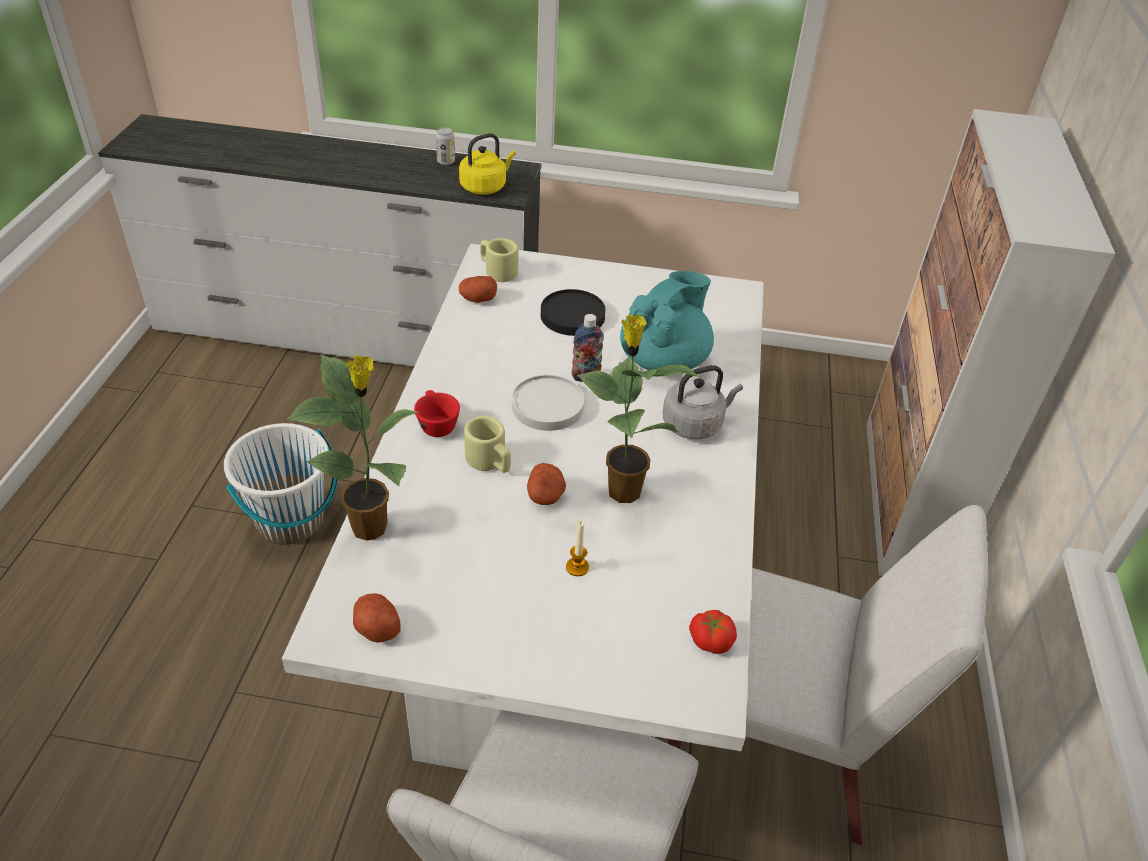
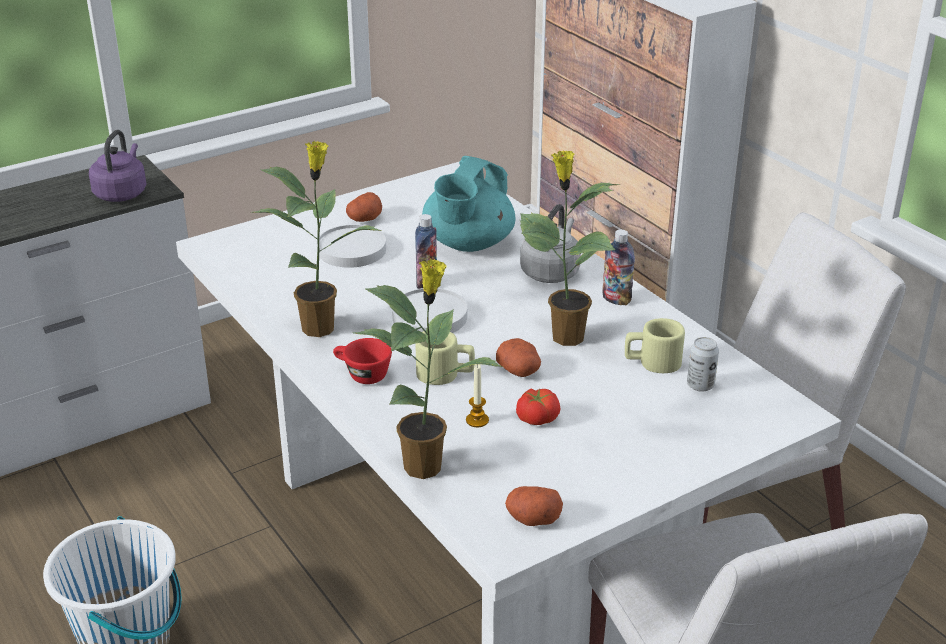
camera: 40 degrees left, 10 degrees down
(446, 162) = (48, 190): can -> can (700, 385)
(463, 367) = (320, 327): none -> potted plant
(477, 299) = (252, 276): potato -> potato (365, 219)
(485, 187) = (122, 193): yellow kettle -> purple kettle
(497, 271) = (235, 249): beige mug -> beige mug (652, 362)
(572, 316) = (351, 250): black plate -> white plate
(577, 567) = (608, 398): candle -> candle (477, 420)
(664, 360) = (468, 244): turquoise teapot -> turquoise teapot turned 150 degrees counterclockwise
(711, 639) = (748, 384): tomato -> tomato (537, 418)
(712, 483) = (616, 299): none -> bottle

